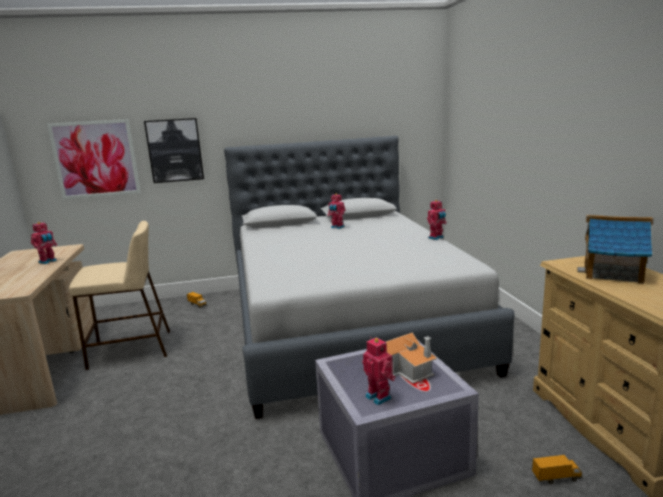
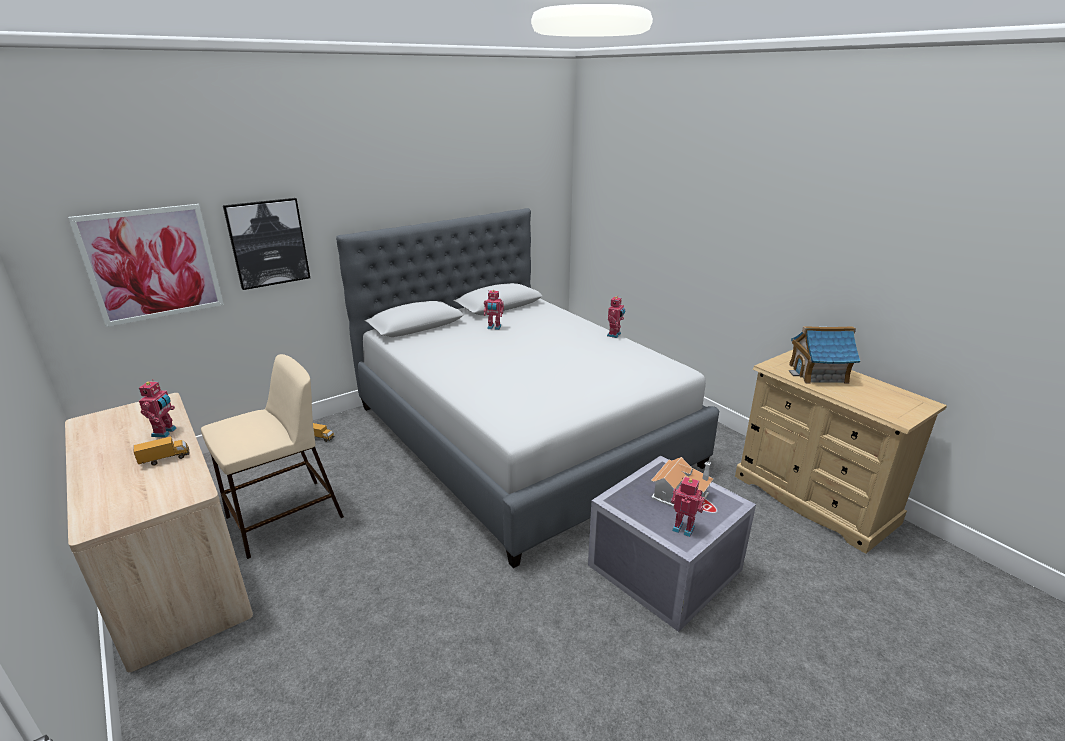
camera: 25 degrees left, 10 degrees up
(556, 478) = (798, 554): toy truck -> toy truck (165, 459)

